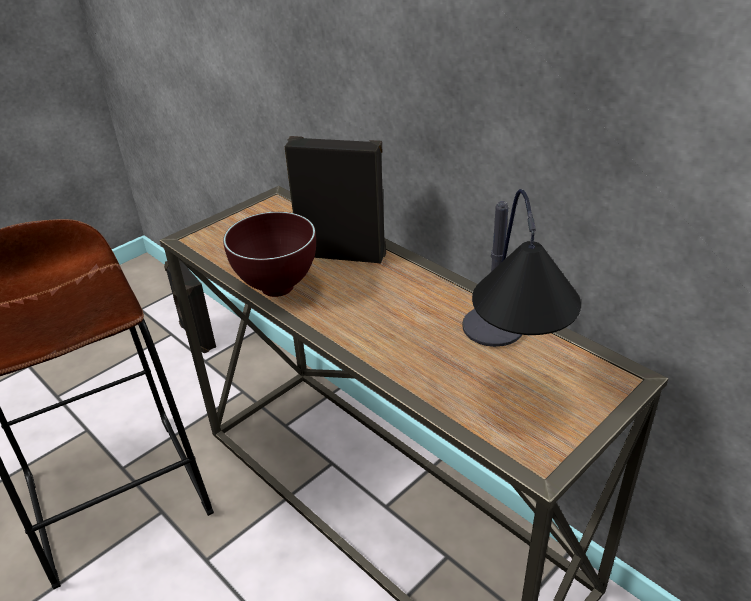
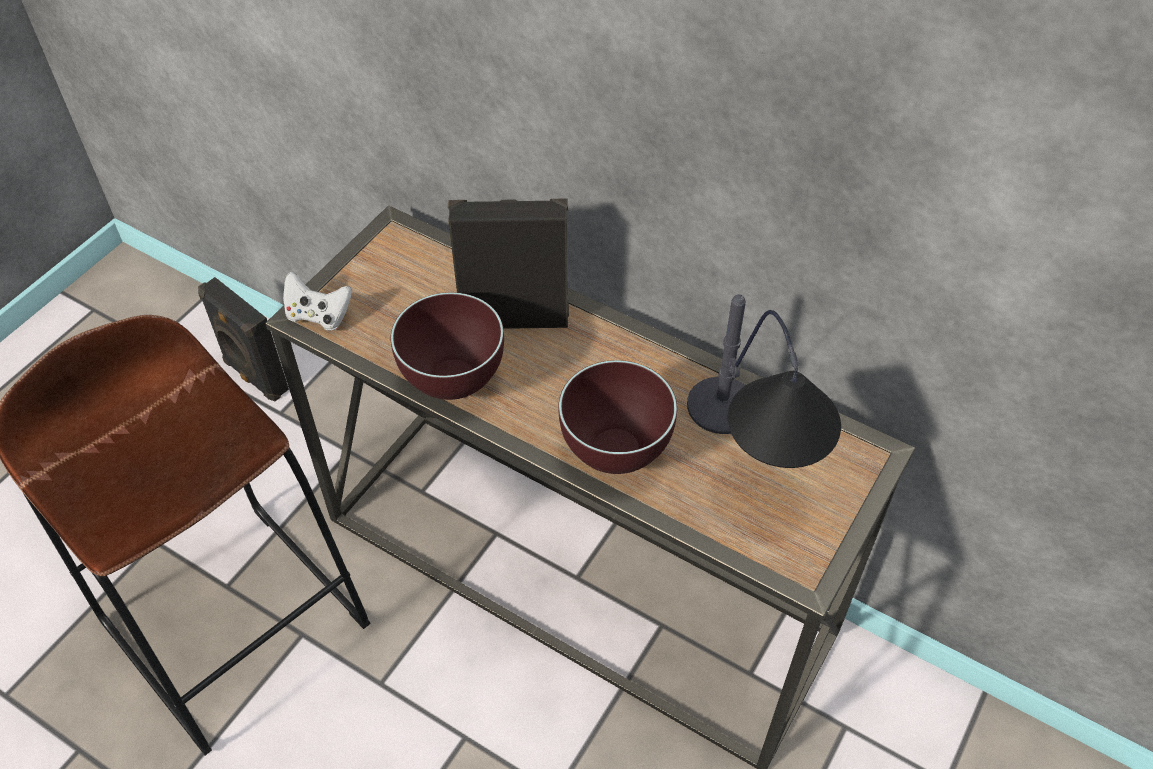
camera: 15 degrees left, 15 degrees up
(198, 239) = (319, 315): none -> white game controller
(391, 350) = (617, 457): none -> brown bowl

